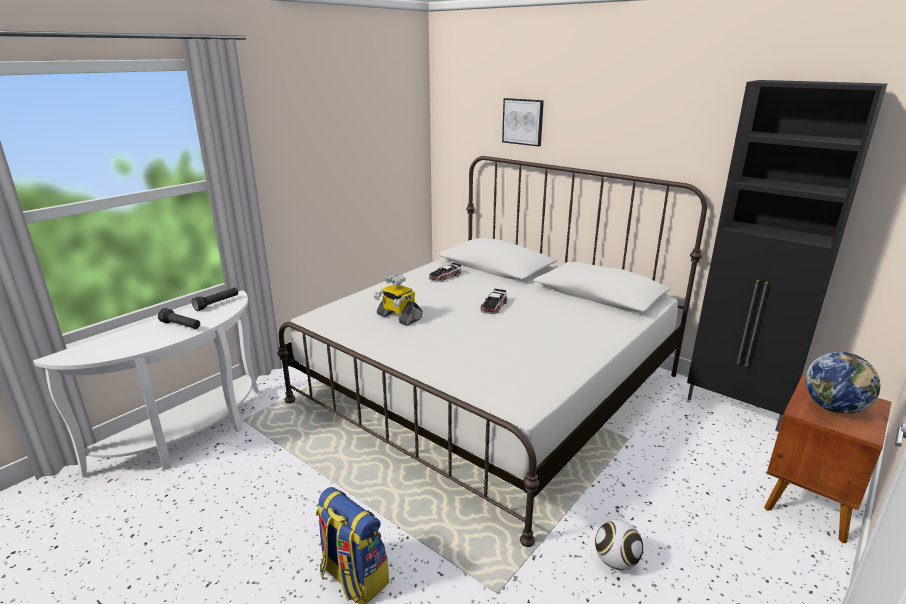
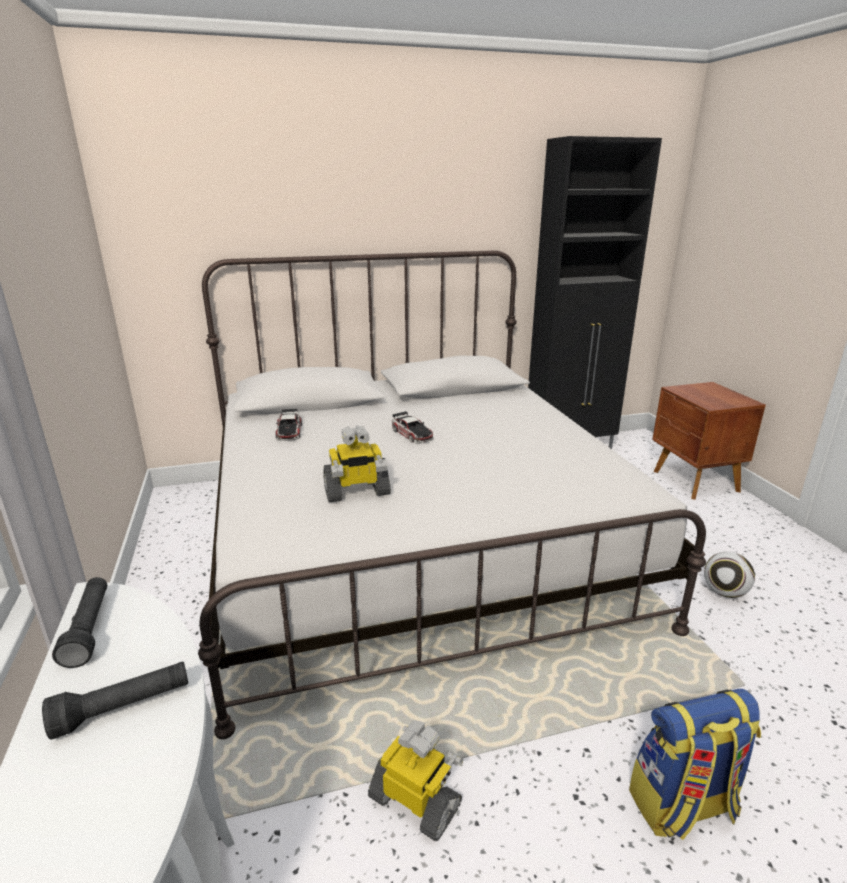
camera: 55 degrees left, 0 degrees up
(289, 472) = (416, 801): none -> toy robot
(523, 121) = (279, 203): picture -> none
(833, 407) = (712, 396): globe -> none

